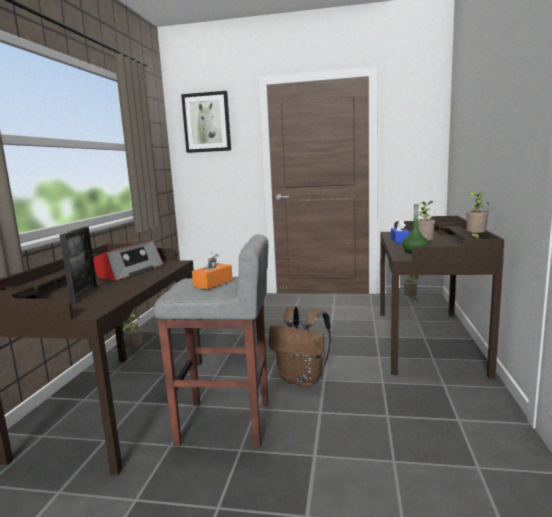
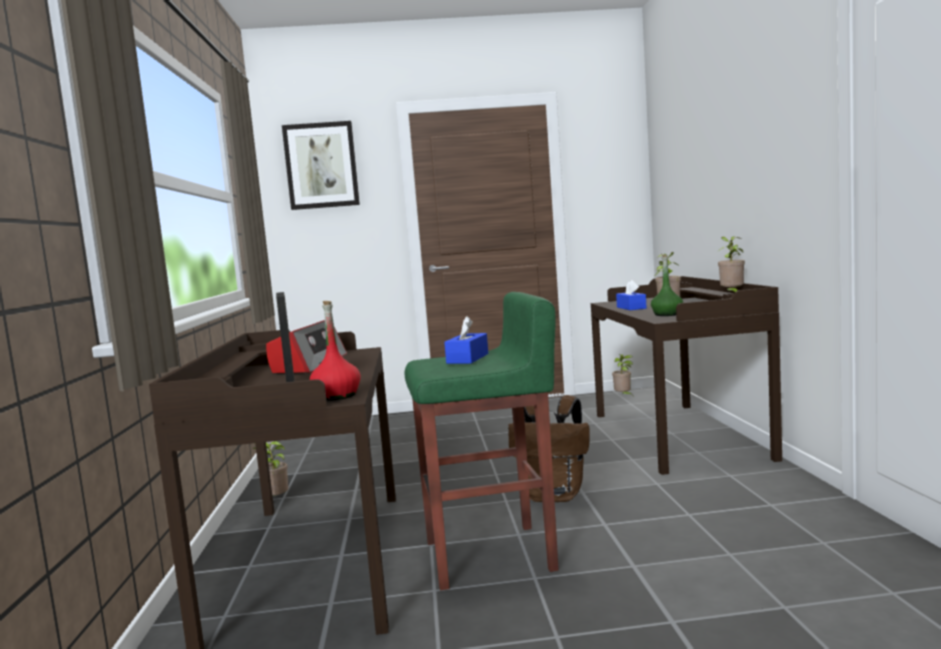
camera: 15 degrees left, 5 degrees down
(93, 308) = (337, 396): none -> red bottle
(213, 283) = (467, 358): orange tissue box -> blue tissue box
(226, 424) = (492, 556): grey stool -> green stool

